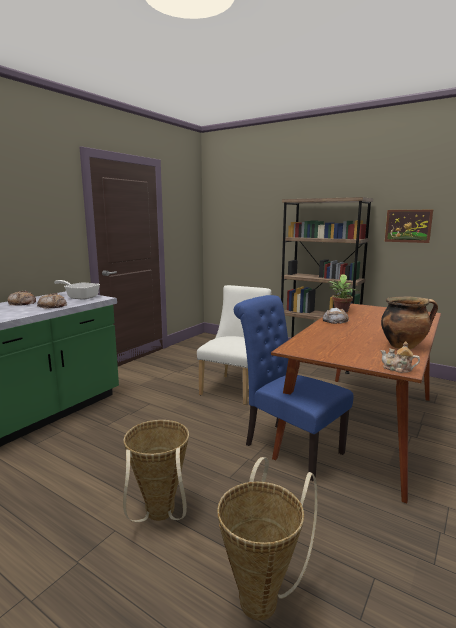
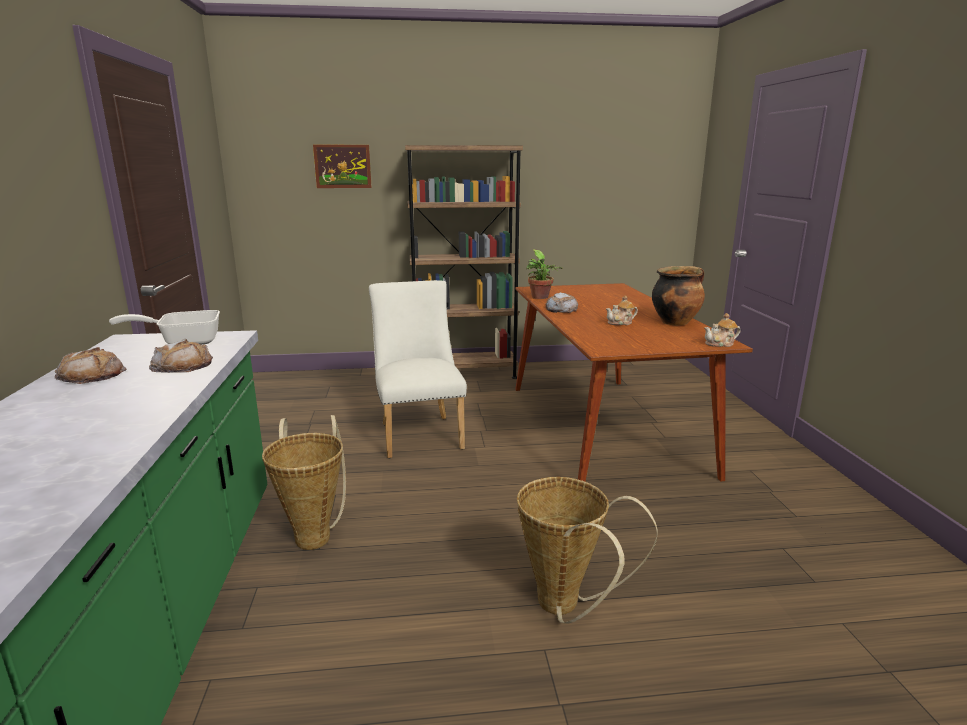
camera: 40 degrees left, 5 degrees up
(263, 595) = (745, 610): basket -> basket (314, 535)
(288, 446) = (573, 475): blue chair -> none
(354, 337) = (621, 323): none -> teapot
(408, 226) = (556, 182): picture -> picture (342, 166)

